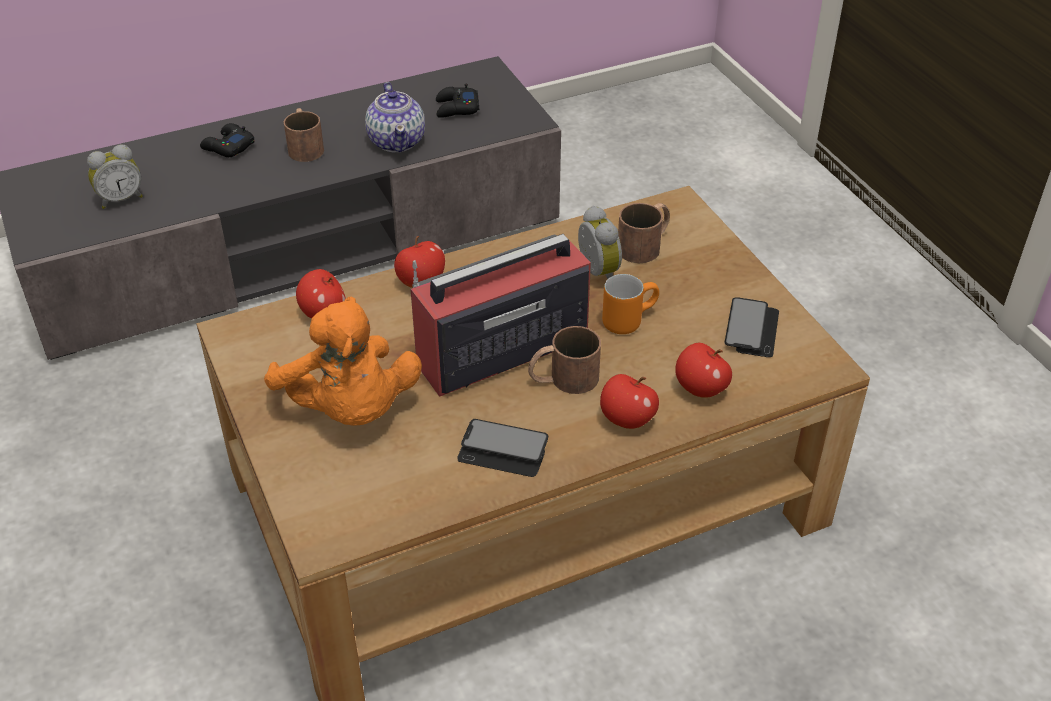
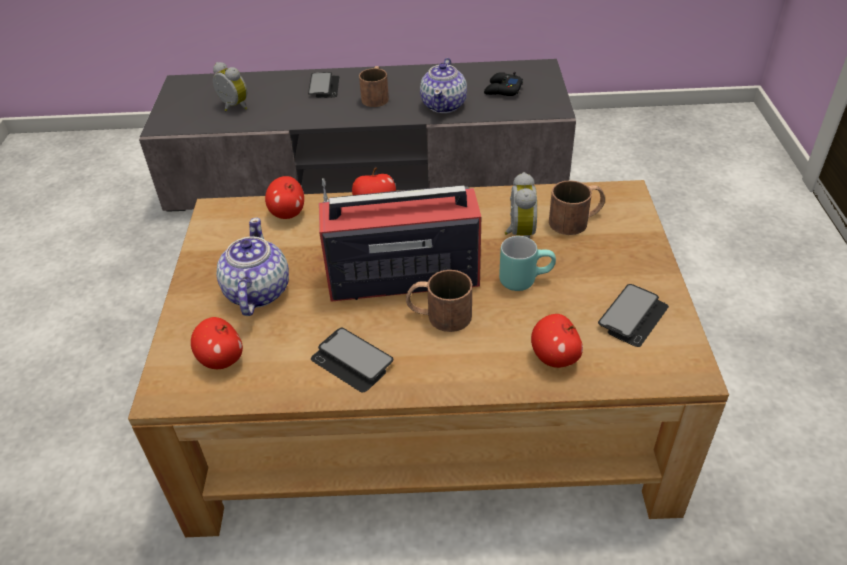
camera: 25 degrees right, 0 degrees up
(120, 199) = (232, 107): alarm clock -> alarm clock turned 135 degrees counterclockwise
(228, 147) = (324, 86): black game controller -> phone
(349, 410) = (256, 293): orange plush toy -> teapot
(627, 419) = (472, 366): apple -> apple (221, 360)
(628, 319) = (525, 278): orange mug -> turquoise mug

